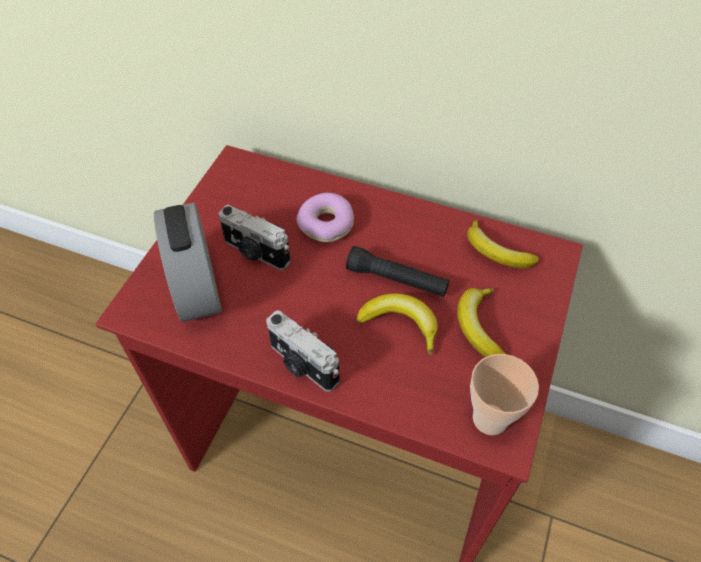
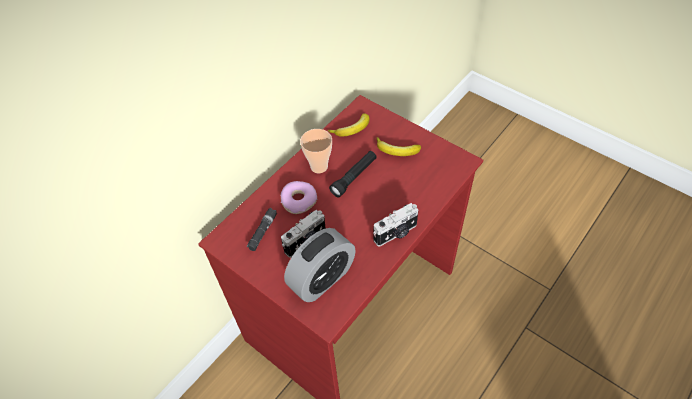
camera: 70 degrees left, 0 degrees up
(197, 288) = (322, 278): alarm clock -> alarm clock turned 45 degrees counterclockwise
(260, 200) = (262, 231): none -> black flashlight
(400, 324) = (384, 183): banana -> none
(490, 419) = (450, 163): cup -> cup (319, 166)

